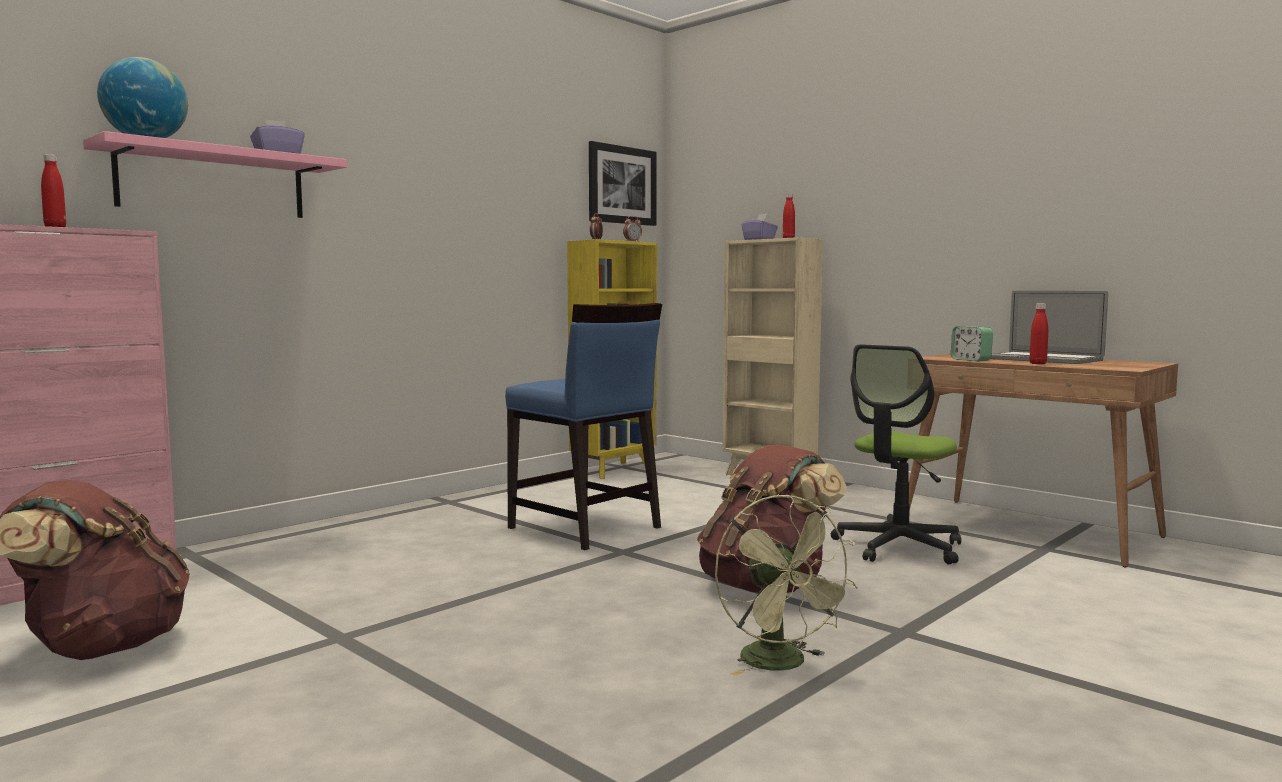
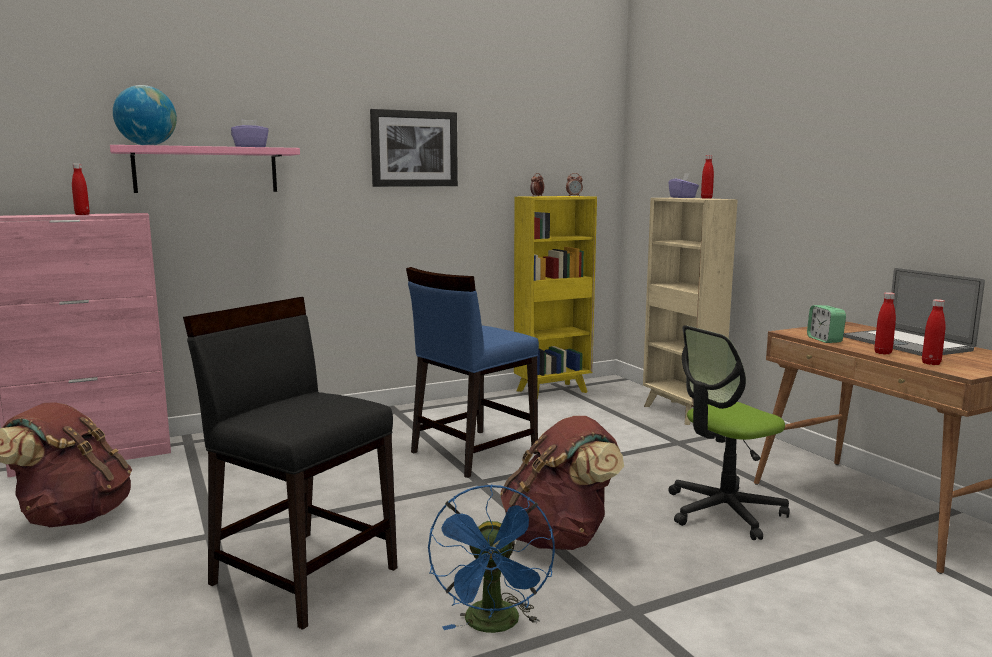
camera: 20 degrees right, 5 degrees up
(511, 656) = (304, 574): none -> black chair
(584, 528) = (472, 452): blue chair -> blue chair turned 75 degrees clockwise
(622, 185) = (575, 143): picture -> picture (414, 149)
(782, 664) = (494, 626): green fan -> blue fan
(1090, 366) = (931, 363): none -> red bottle

